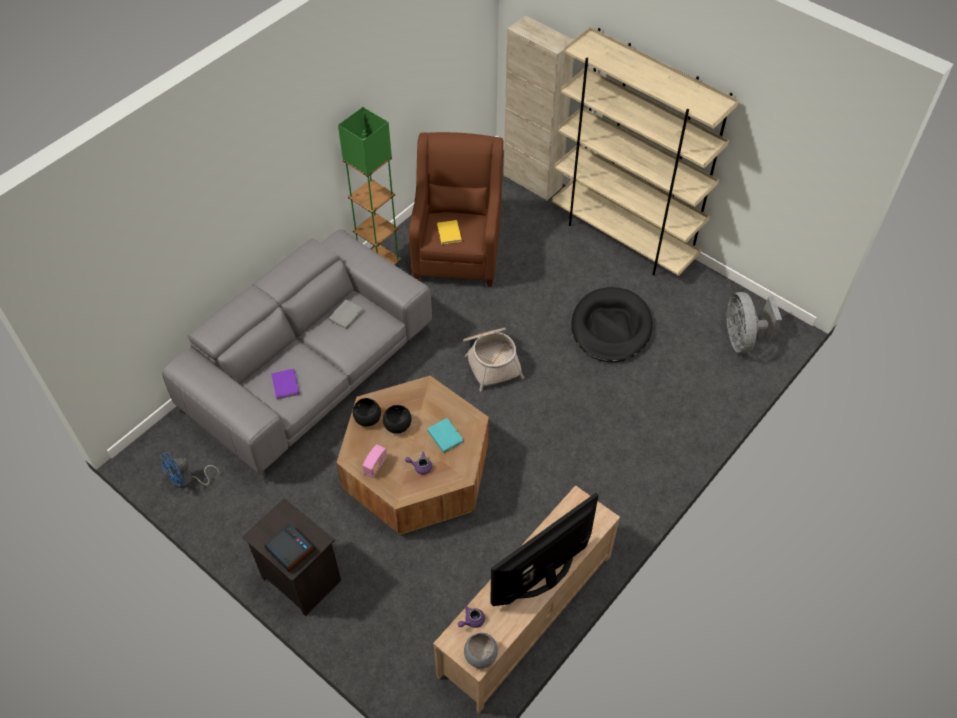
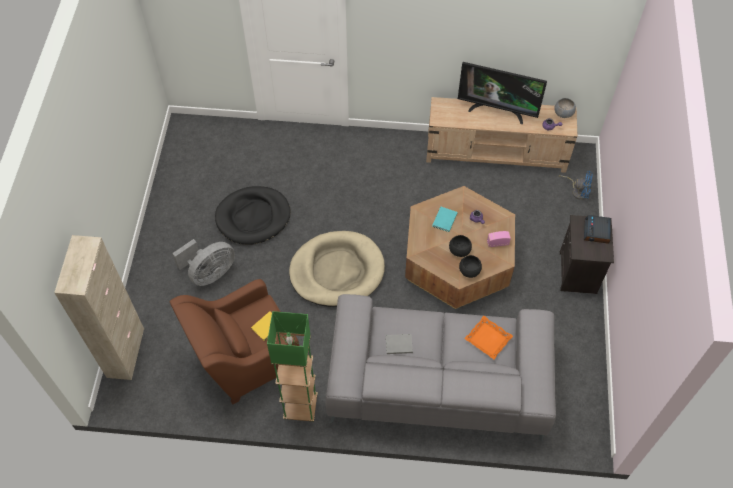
camera: 125 degrees left, 5 degrees up
(187, 480) = (582, 390): blue fan -> blue fan (577, 191)
(285, 385) = (488, 339): purple book -> orange tray
(491, 360) = (337, 271): basket -> beige dog bed
(623, 238) = (154, 254): beige bookcase -> none
(742, 338) = (210, 142): grey fan -> grey fan (209, 273)

